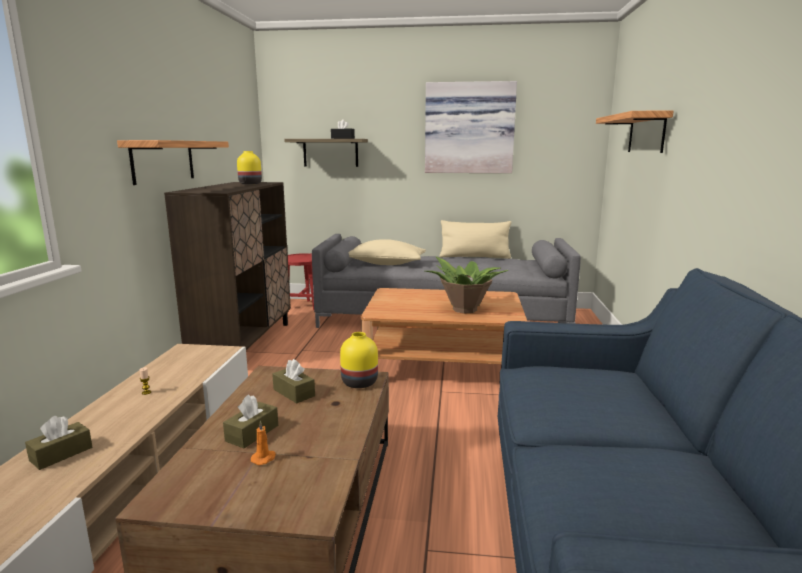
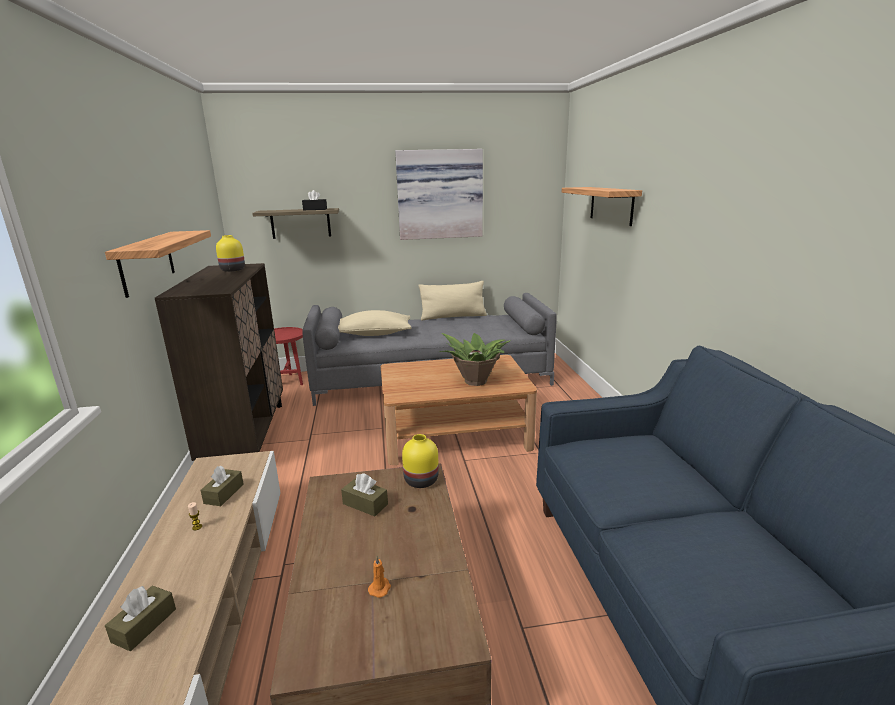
camera: 15 degrees left, 5 degrees up
(252, 433) = (351, 561): brown tissue box -> brown tissue box (224, 494)

